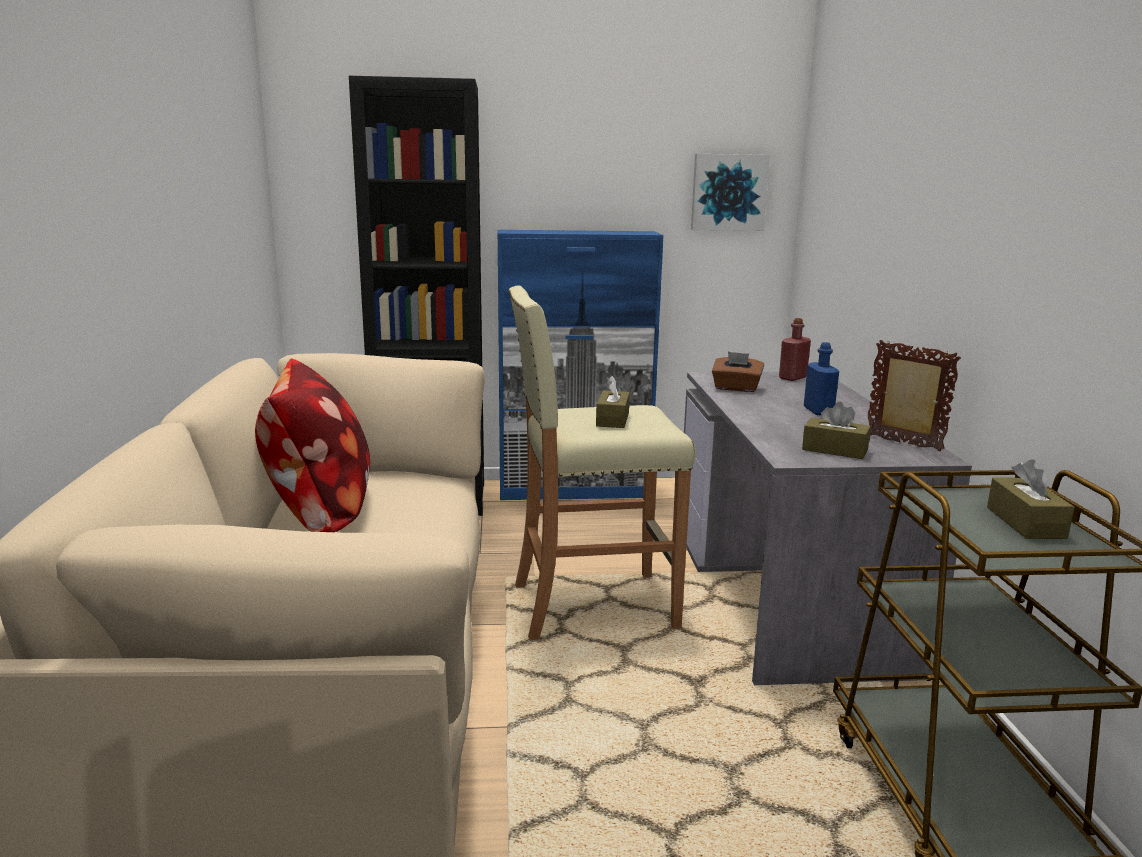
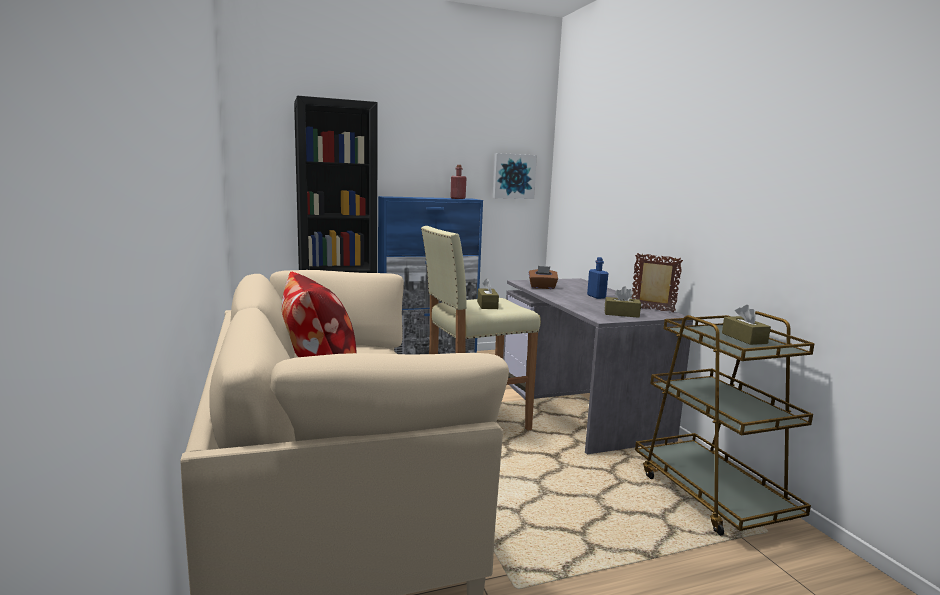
camera: 15 degrees left, 5 degrees down
(792, 378) = (567, 281): red bottle -> red bottle (458, 198)

